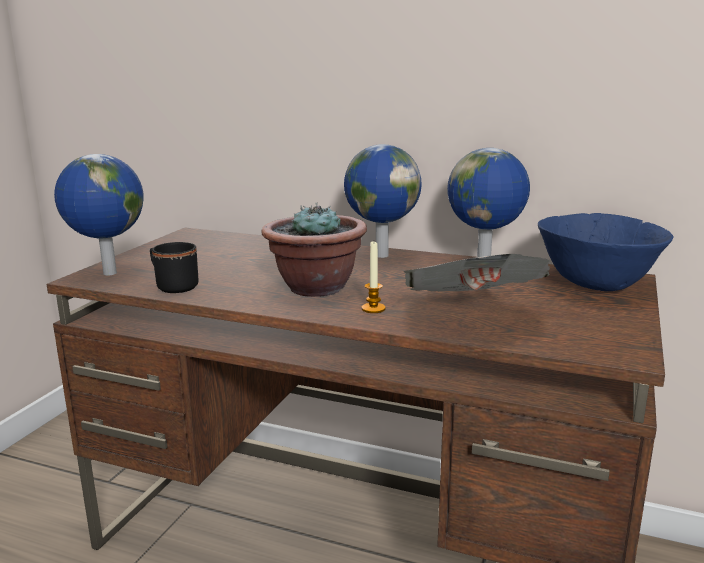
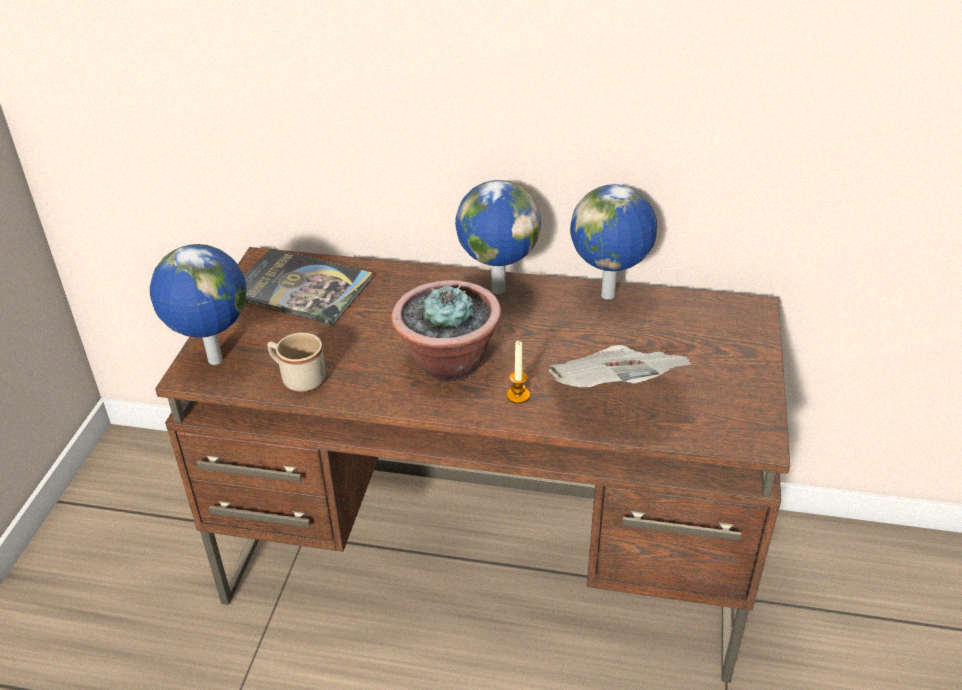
camera: 10 degrees left, 20 degrees up
(173, 286) = (298, 378): black mug -> beige mug
(211, 245) = (301, 288): none -> book
(596, 285) = (723, 326): blue bowl -> none

